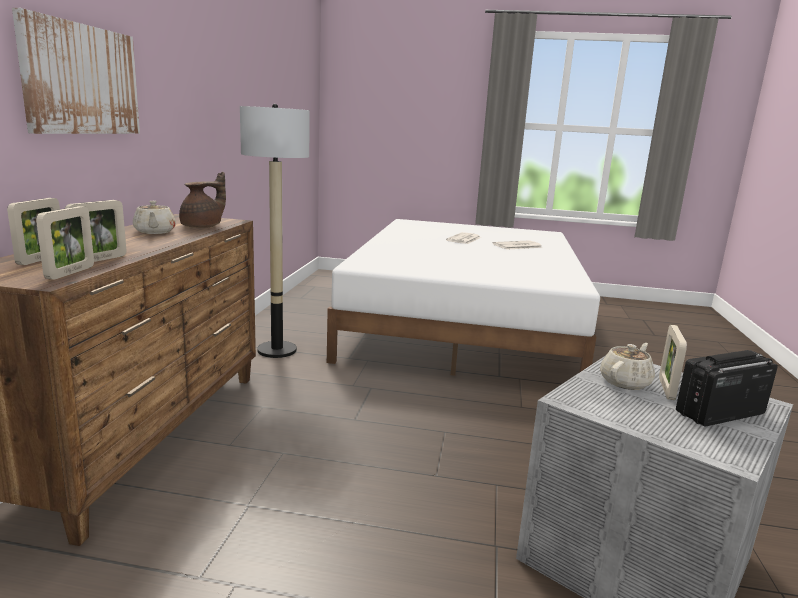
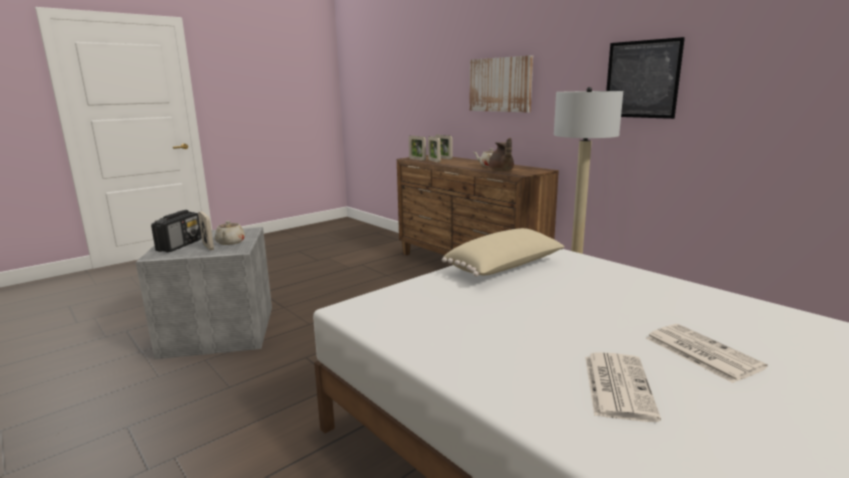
camera: 130 degrees right, 0 degrees up
(218, 94) = (642, 79): none -> picture
(425, 266) = (505, 268): none -> beige pillow

